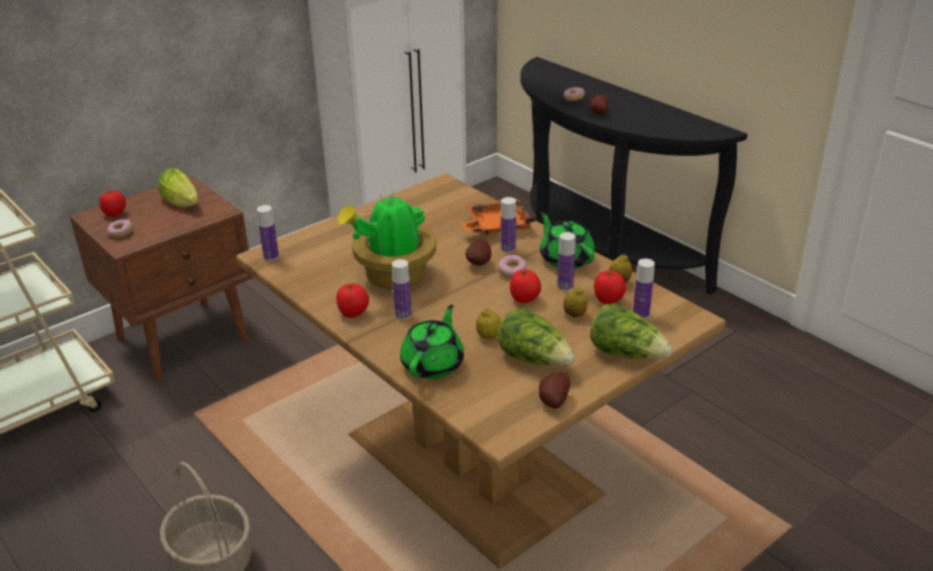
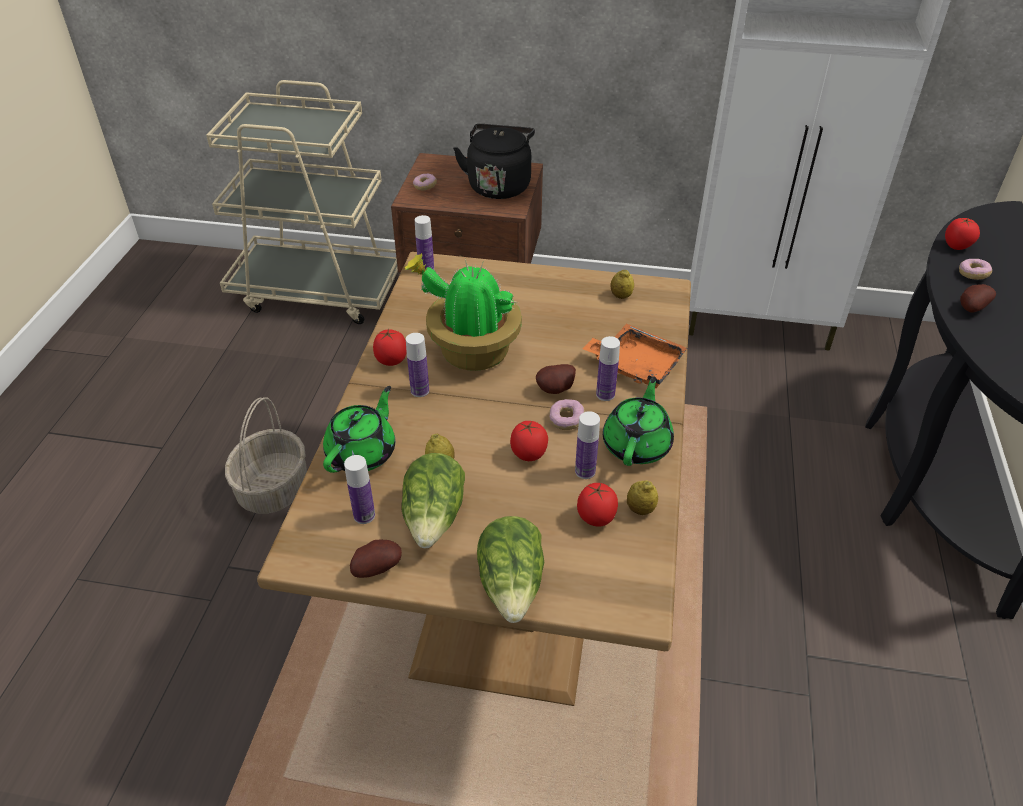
camera: 50 degrees right, 10 degrees up
(115, 214) = (446, 168): tomato -> tomato (957, 246)
(183, 203) = (499, 185): lettuce -> black kettle
(433, 364) = (362, 453): green teapot -> green teapot turned 45 degrees counterclockwise
(574, 315) = (541, 506): lemon -> lemon (621, 296)
(641, 314) = (598, 559): bottle -> bottle (364, 515)

